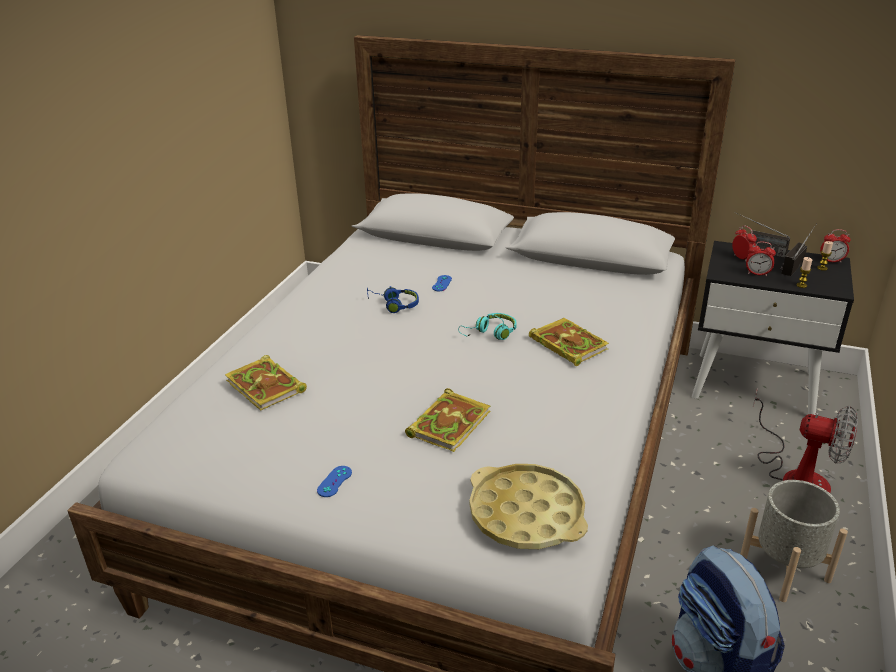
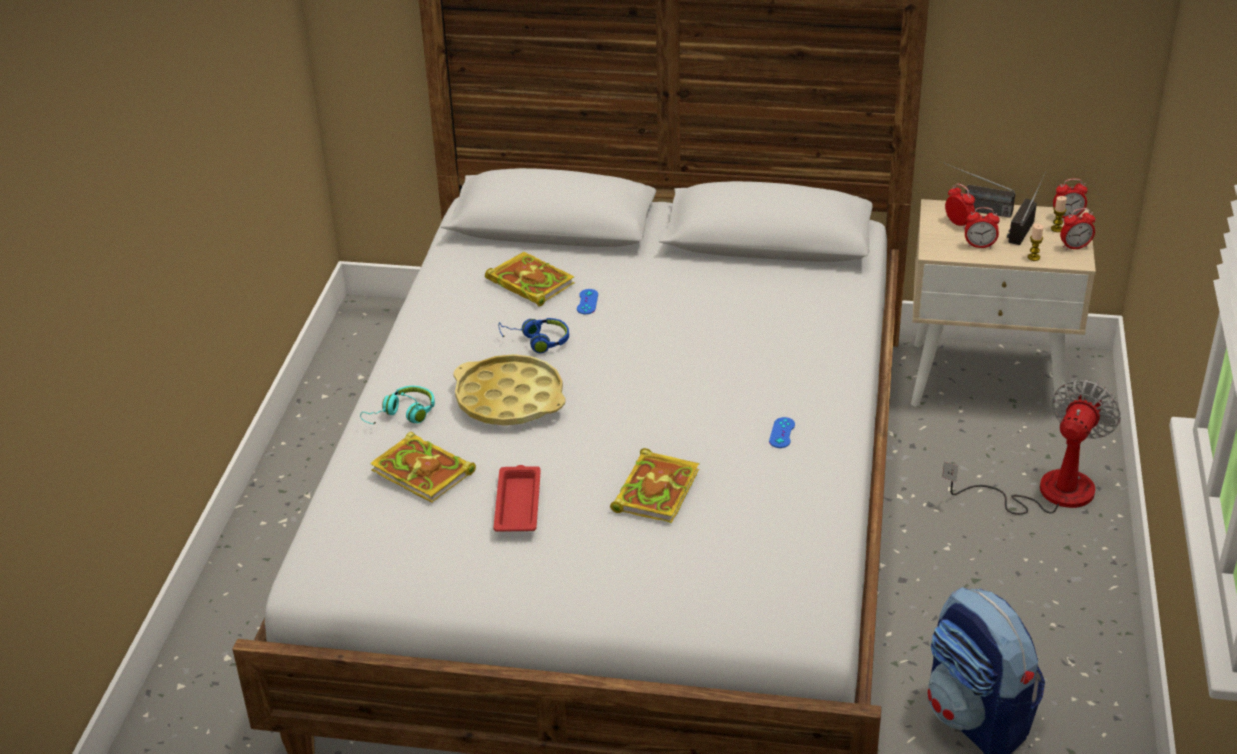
camera: 10 degrees left, 5 degrees up
(330, 420) = (518, 503): none -> red tray
(334, 481) = (550, 574): blue game controller -> blue game controller (782, 433)
(490, 333) = (670, 367): turquoise headphones -> turquoise headphones (402, 415)
(526, 514) = (769, 581): yellow tray -> yellow tray (509, 399)
(566, 344) = (766, 372): book -> book (528, 282)
(755, 384) = (988, 378): black nightstand -> beige nightstand
(784, 569) = (1040, 604): grey planter -> none
(796, 475) = (1046, 492): fan -> fan turned 75 degrees counterclockwise
(837, 281) = (1075, 247): none -> alarm clock

